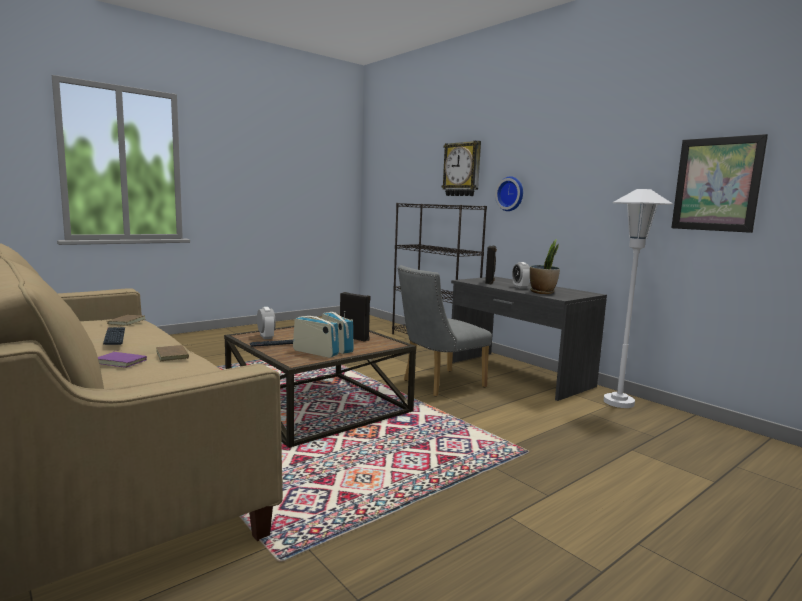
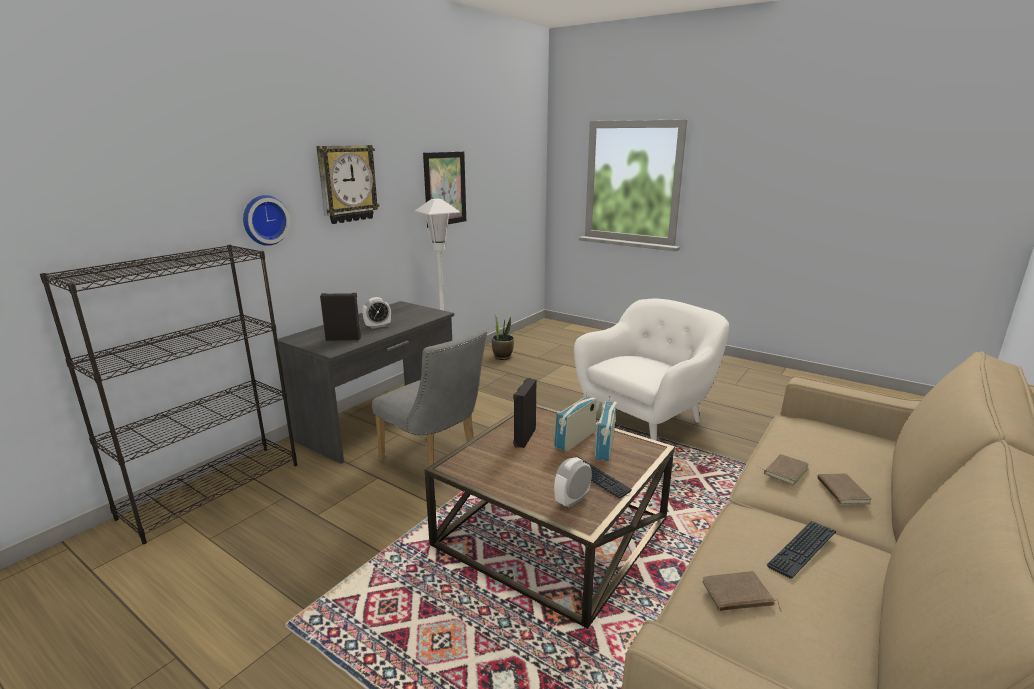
camera: 105 degrees left, 10 degrees up
(122, 361) = (840, 491): purple book -> brown book
(462, 169) = (148, 188): wall clock -> wall clock (347, 184)
(499, 500) = (646, 418): none -> white armchair
(542, 292) = (408, 318): potted plant -> potted plant (502, 356)

